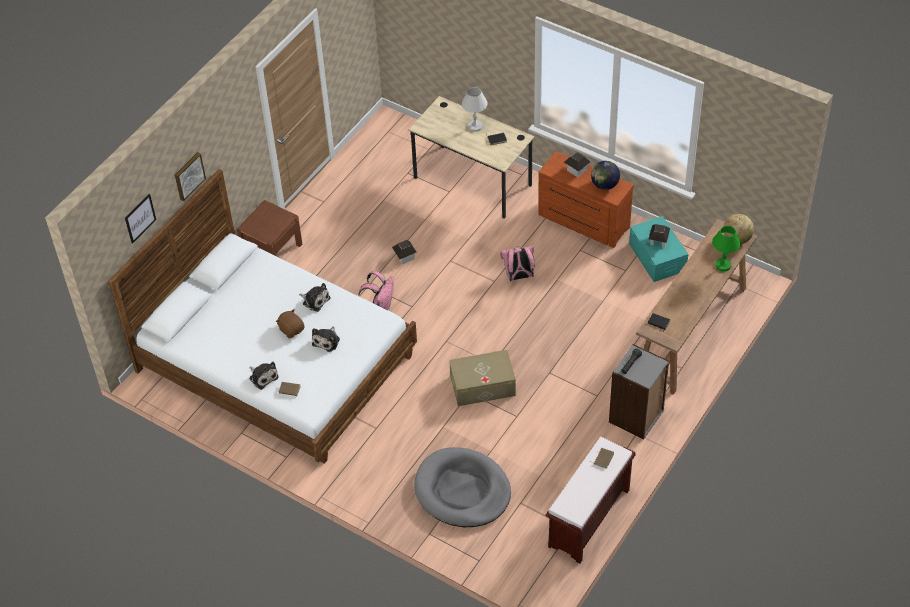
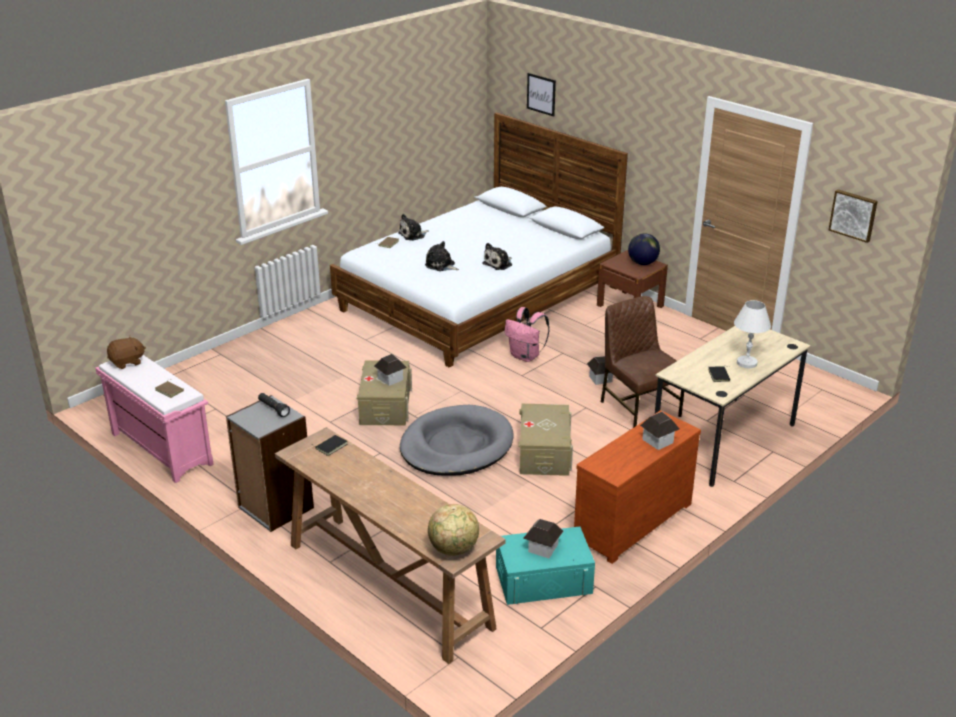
camera: 100 degrees right, 20 degrees down
(188, 175) = (597, 117): picture -> picture (853, 215)
(291, 329) = (465, 251): brown plush toy -> brown plush toy (127, 362)
(443, 230) = (638, 408): none -> brown chair
(462, 490) = (256, 377): grey dog bed -> grey dog bed (456, 446)
(481, 364) = (390, 378): none -> toy house
(518, 276) = (544, 452): pink backpack -> beige storage box
(589, 519) = (160, 448): brown bench -> pink bench
(604, 185) = (621, 459): globe -> globe (642, 263)
(723, 265) = (405, 523): green table lamp -> none

